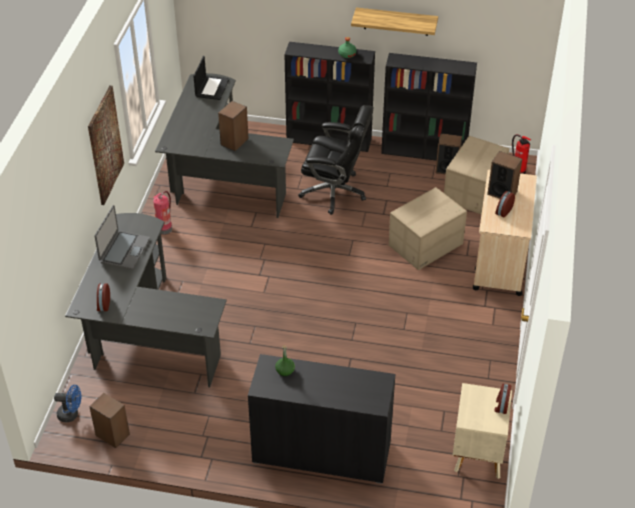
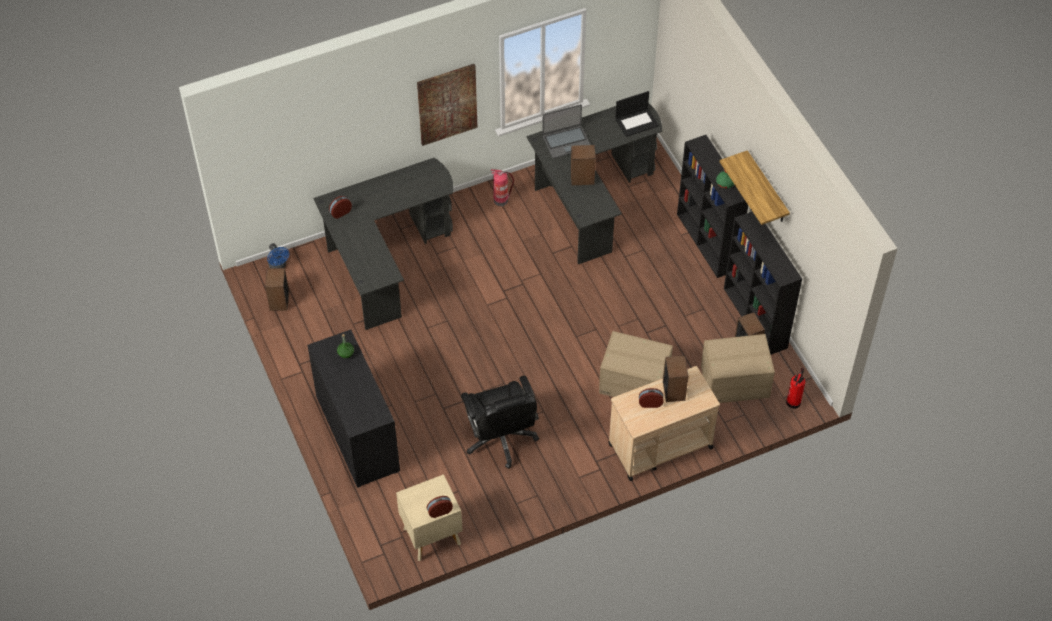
camera: 55 degrees right, 10 degrees up
(124, 250) = (402, 189): laptop -> laptop (566, 142)
(335, 192) = (643, 284): black office chair -> black office chair (501, 439)

